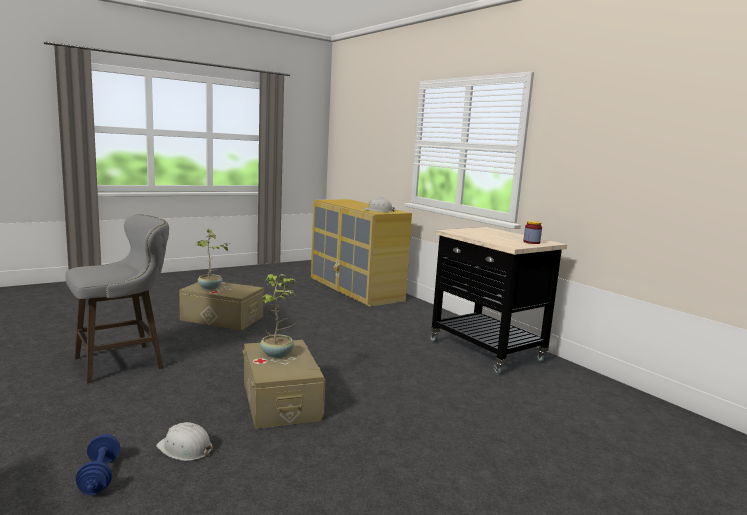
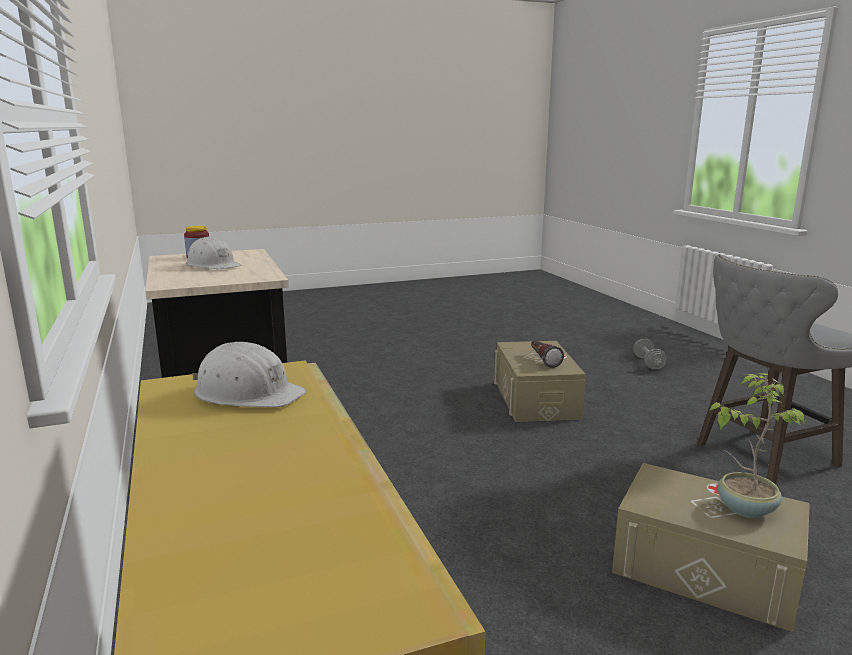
camera: 165 degrees left, 5 degrees up
(99, 476) = (648, 363): blue dumbbell -> grey dumbbell
(185, 448) = (602, 372): white hard hat -> white hard hat (213, 265)
(278, 354) = (543, 361): potted plant -> flashlight

